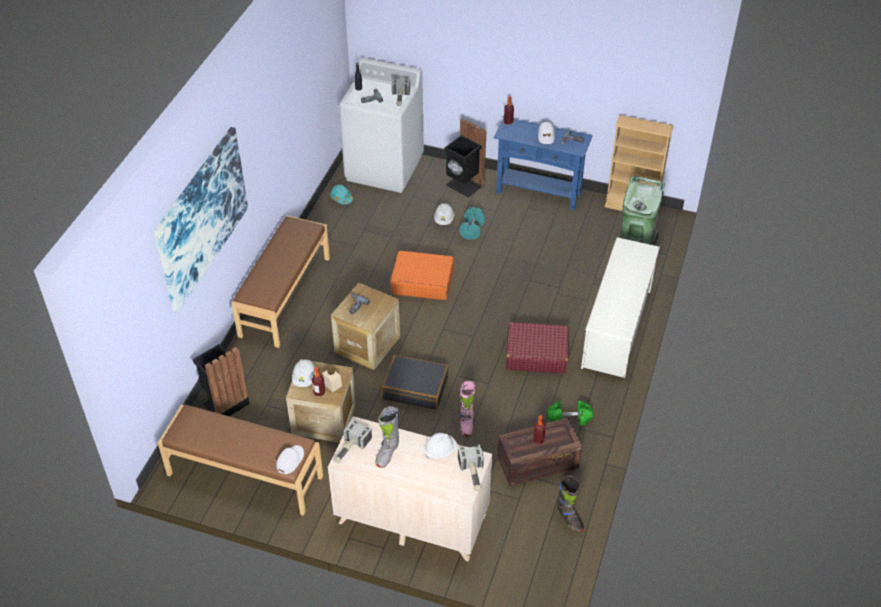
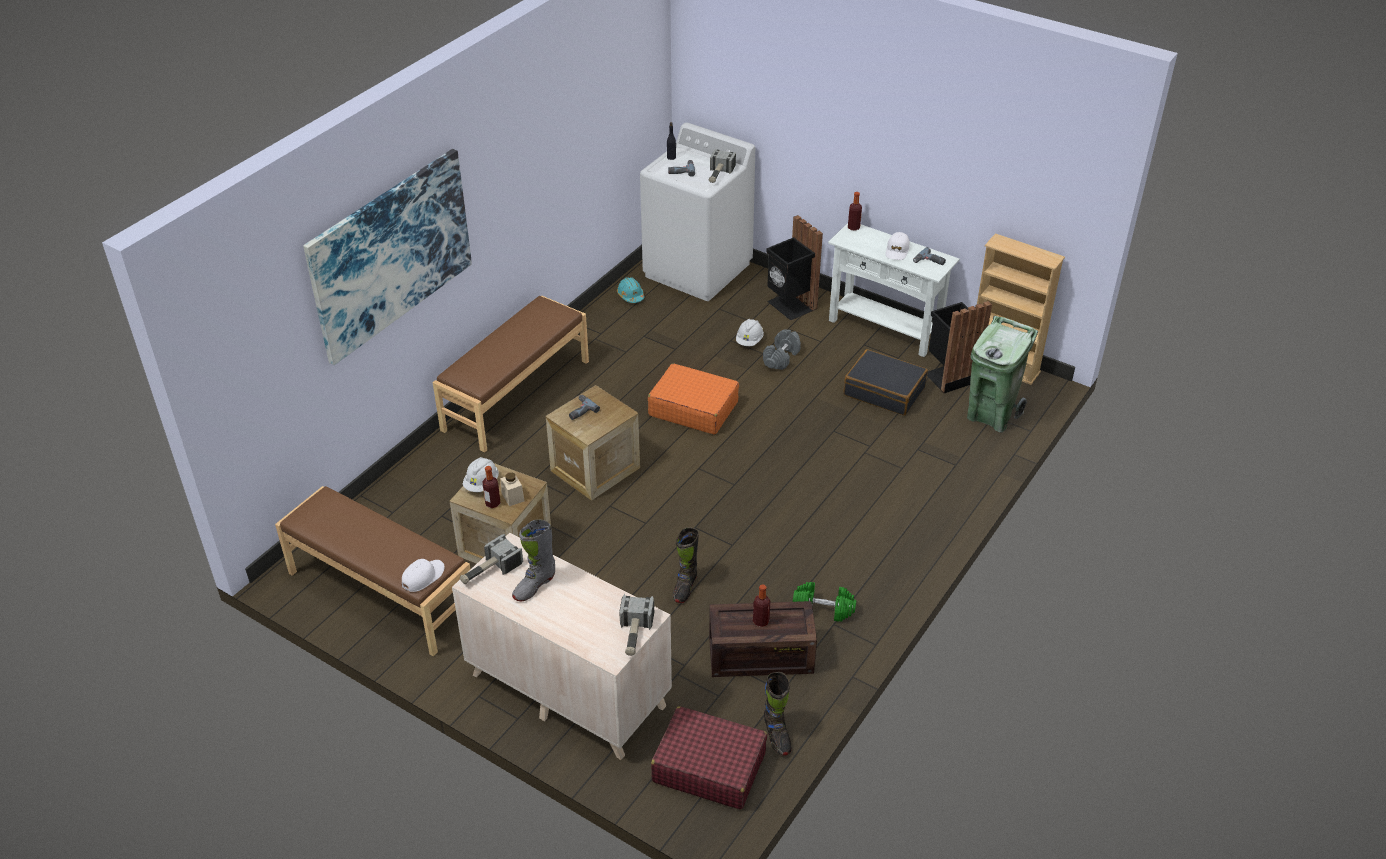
camera: 15 degrees right, 5 degrees down
(224, 402) = (392, 503): black trash can -> black trash can (949, 376)
(415, 388) = (635, 532): black suitcase -> black suitcase (884, 391)
(440, 451) = (603, 597): white hard hat -> none
(466, 423) = (685, 587): pink boot -> black boot
(472, 229) = (781, 358): turquoise dumbbell -> grey dumbbell
(536, 354) = (808, 521): red suitcase -> red suitcase (708, 767)
(538, 192) = (884, 329): blue console table -> white console table
(617, 328) = (929, 509): white shoe rack -> none

